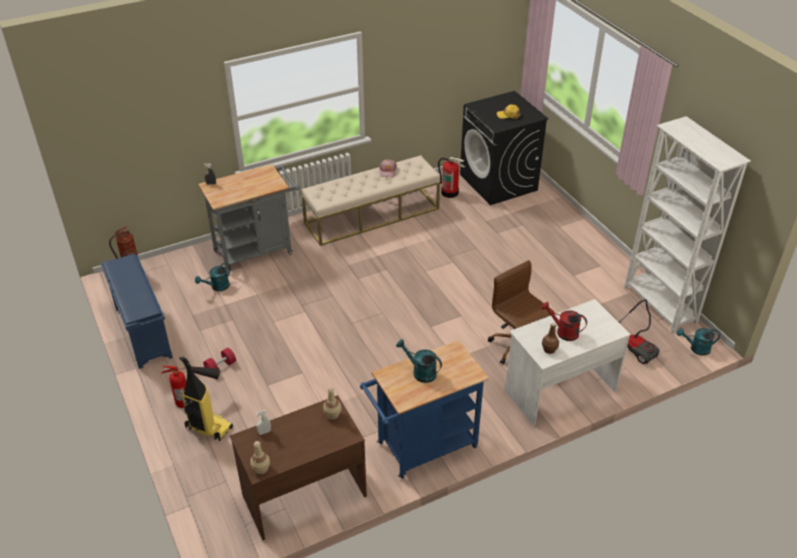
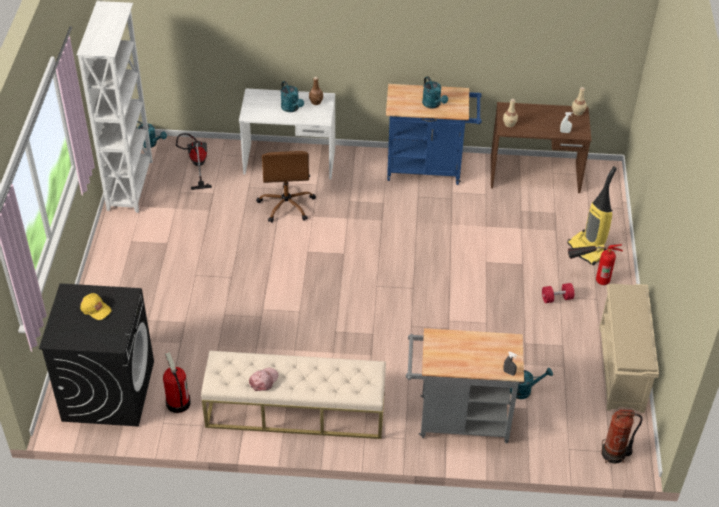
camera: 150 degrees left, 5 degrees up
(142, 331) = (622, 369): blue shoe rack -> beige shoe rack
(563, 332) = (292, 108): red watering can -> turquoise watering can

